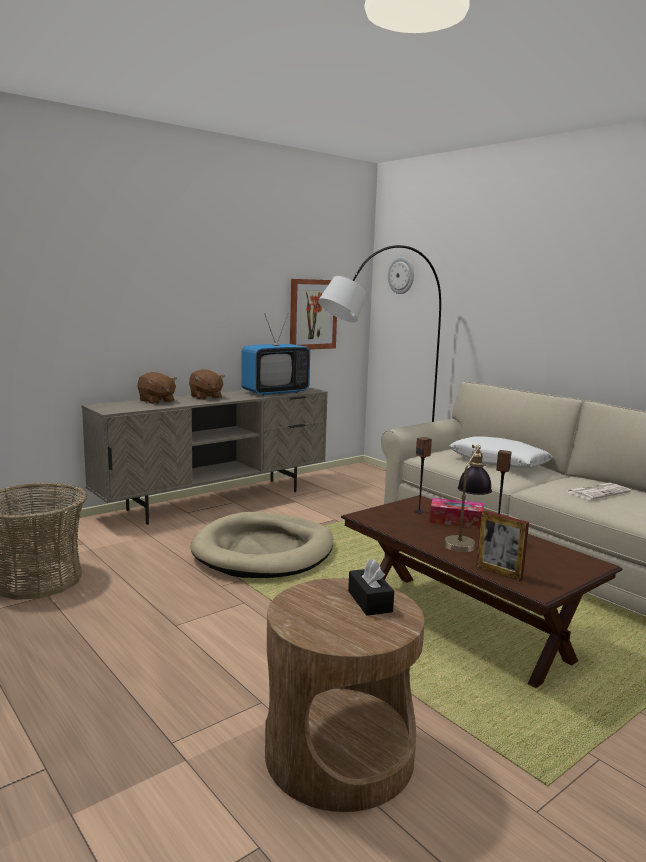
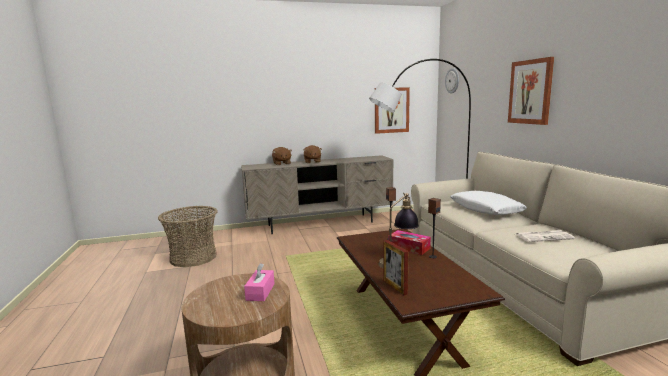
camera: 25 degrees right, 0 degrees up
(264, 551) = (320, 256): beige dog bed -> none
(275, 392) = (358, 159): television -> none
(369, 601) = (260, 292): black tissue box -> pink tissue box
(534, 304) = (530, 92): none -> picture

